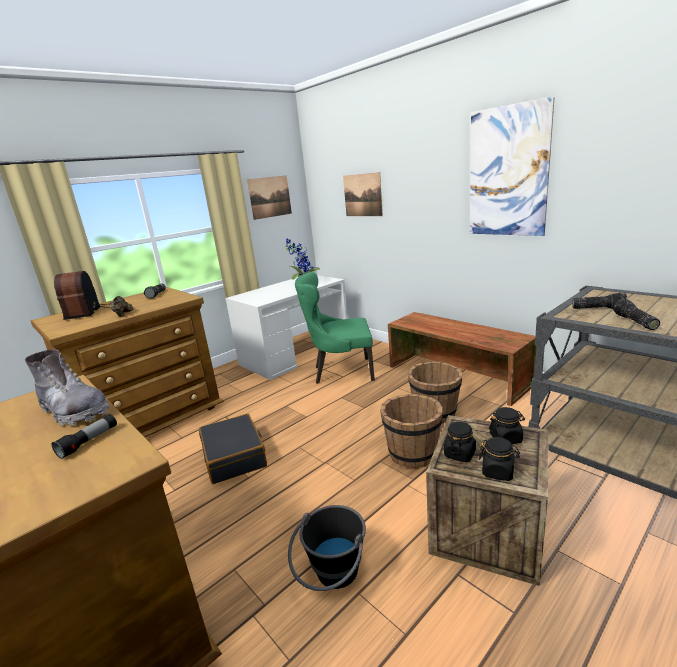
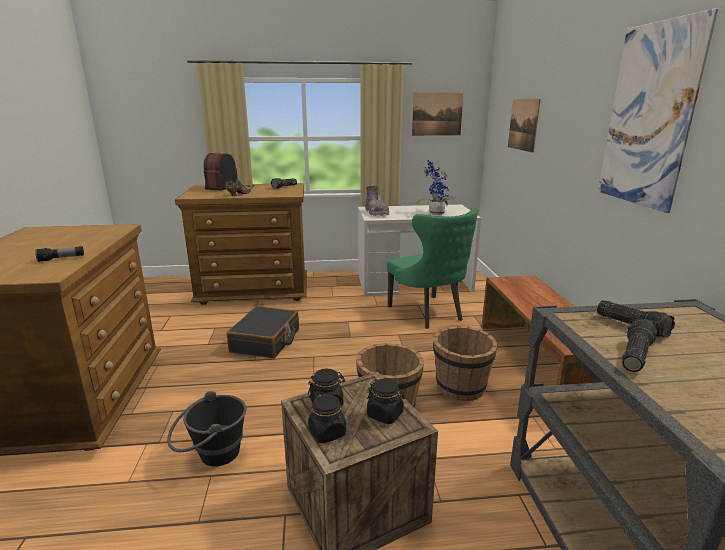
camera: 35 degrees right, 0 degrees up
(74, 411) = (92, 242): grey boot -> grey boot (376, 213)
(340, 372) = (429, 313): green chair -> green chair turned 150 degrees counterclockwise

